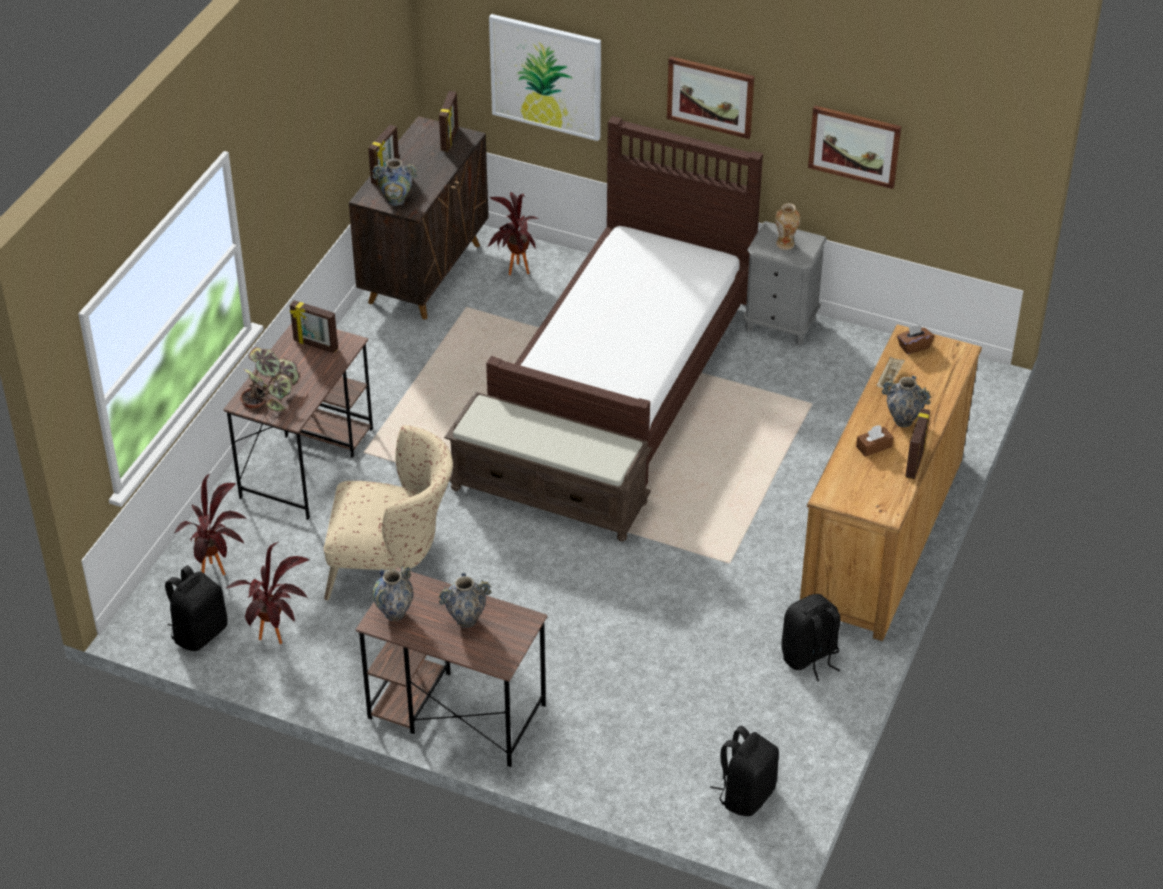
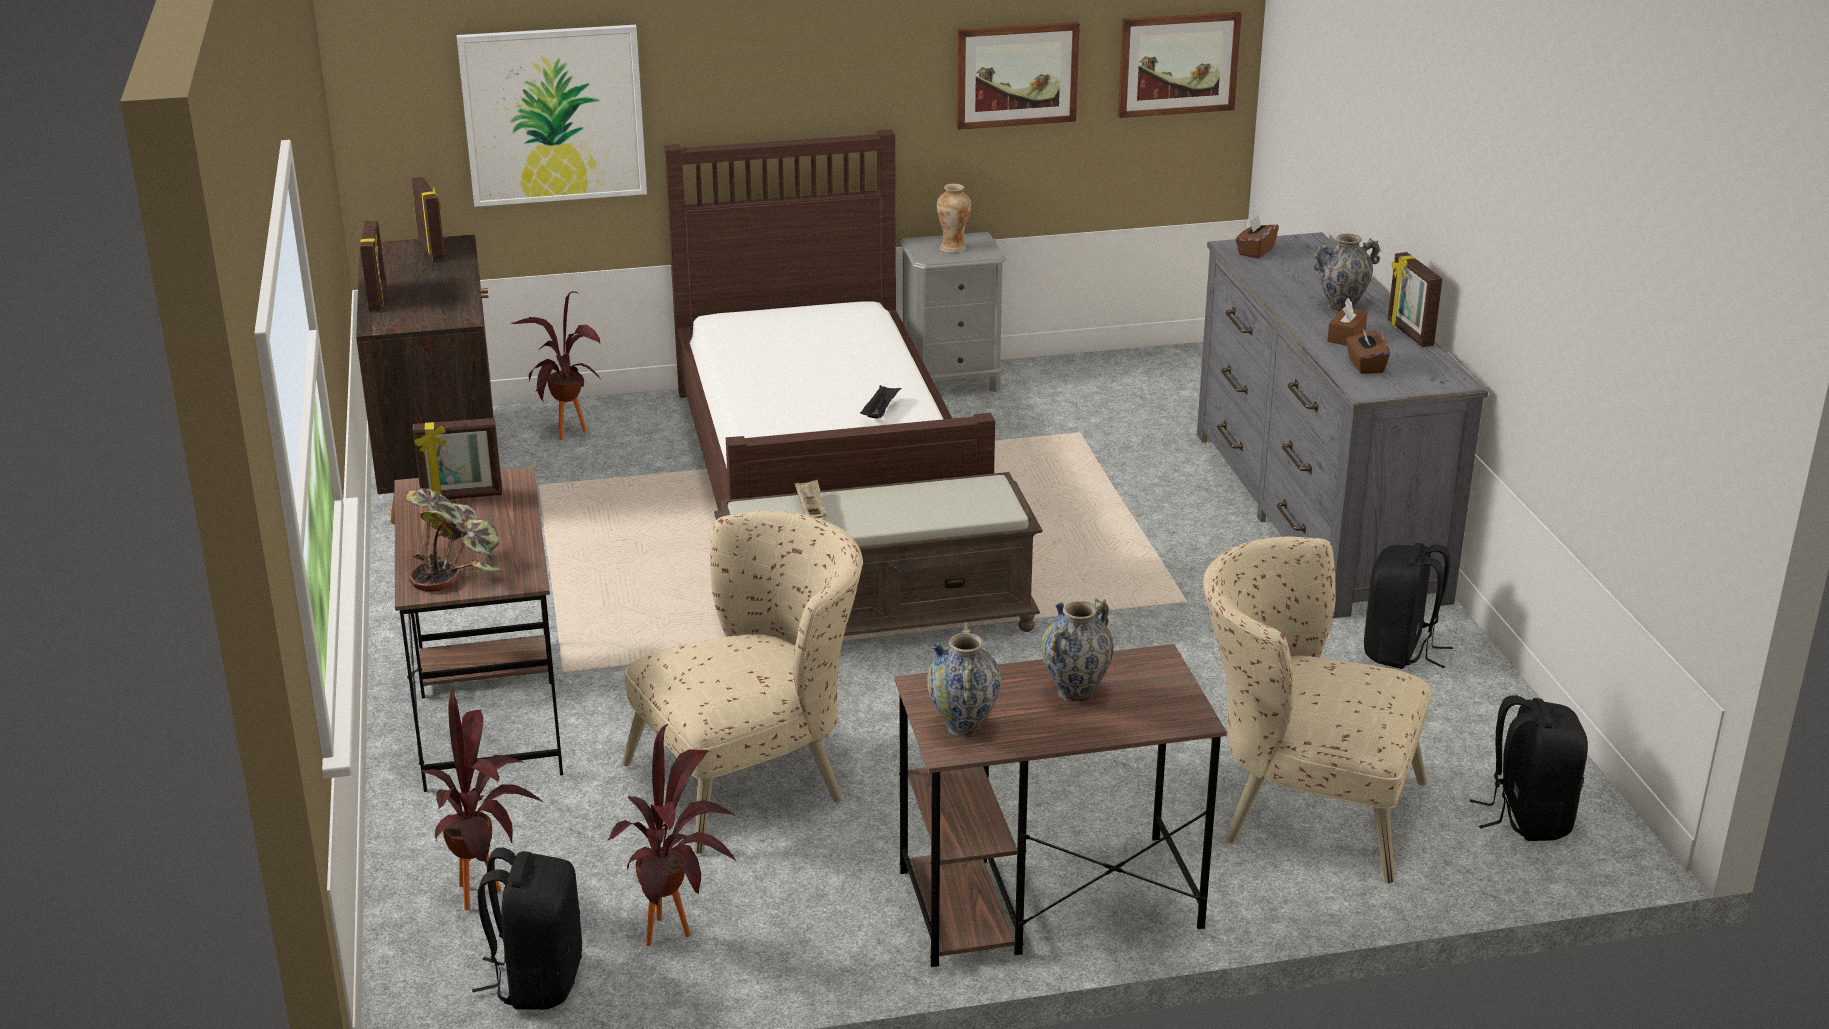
camera: 35 degrees left, 15 degrees down
(396, 201) = (427, 317): vase -> none
(634, 358) = (880, 412): none -> black tray
(637, 725) = (1301, 806): none -> beige armchair
(710, 96) = (807, 64): picture -> picture (1178, 64)
(852, 476) = (1365, 365): none -> brown tissue box
(882, 535) = (1316, 513): brown dresser -> grey dresser
(889, 379) = (1272, 281): beige tray -> beige tray (810, 510)

